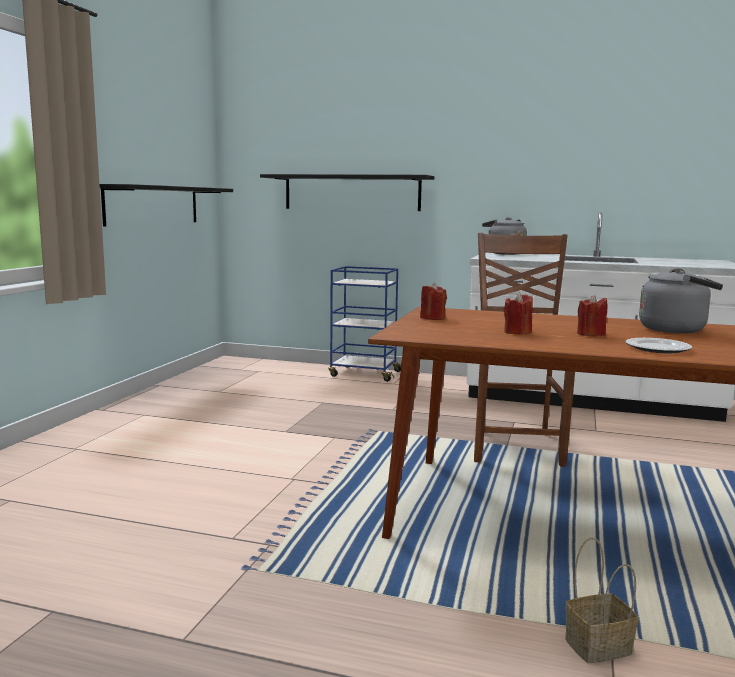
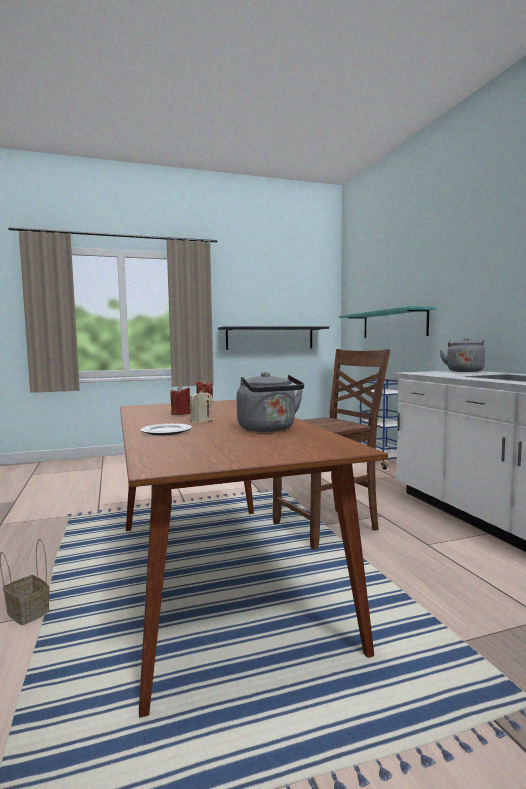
camera: 55 degrees right, 5 degrees down
(352, 192) = (393, 324): black shelf -> turquoise shelf
(591, 334) = (201, 421): red candle -> beige candle

